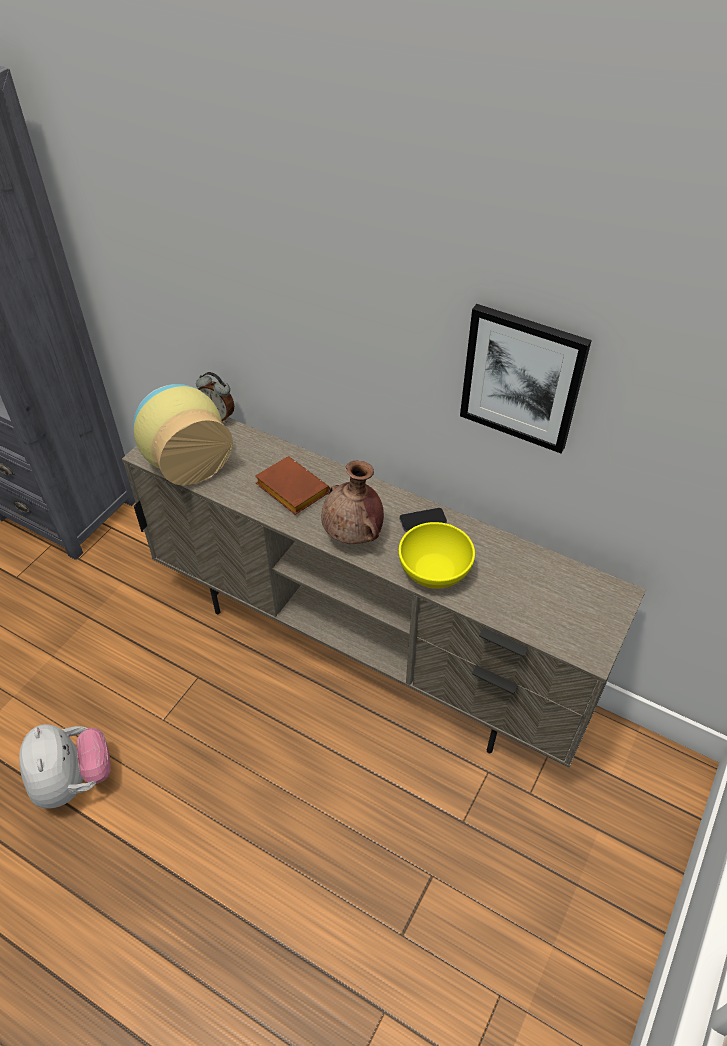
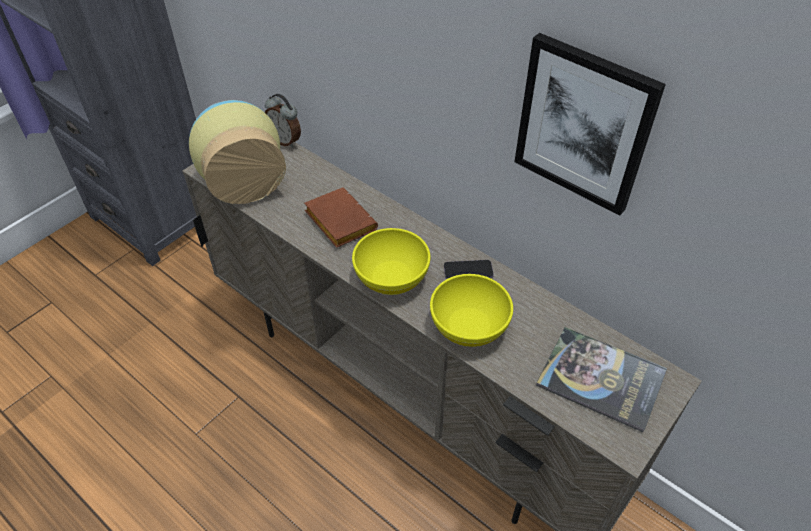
camera: 10 degrees right, 0 degrees up
(73, 781) = (97, 481): plush toy -> none
(353, 535) = (392, 277): brown vase -> yellow bowl
(560, 600) = (601, 378): none -> book

